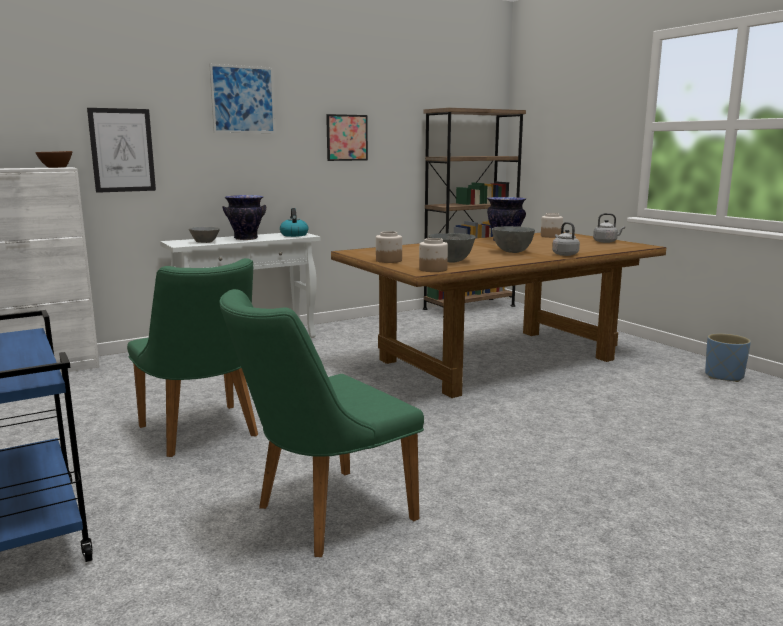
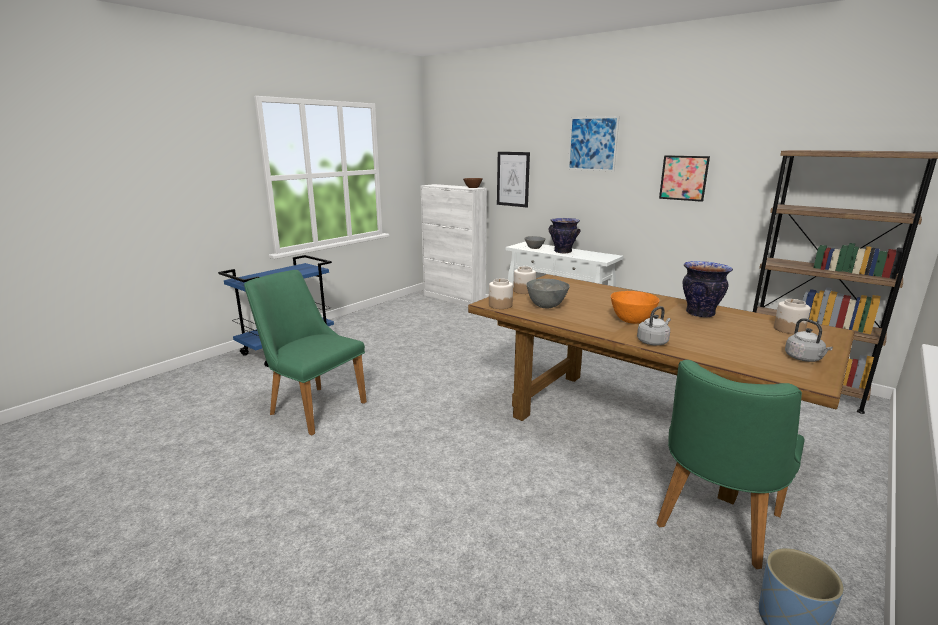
camera: 70 degrees right, 5 degrees up
(203, 434) = (398, 354): green chair -> green chair (713, 525)
(294, 235) = (599, 257): kettle -> none
(512, 252) = (632, 321): grey bowl -> orange bowl

